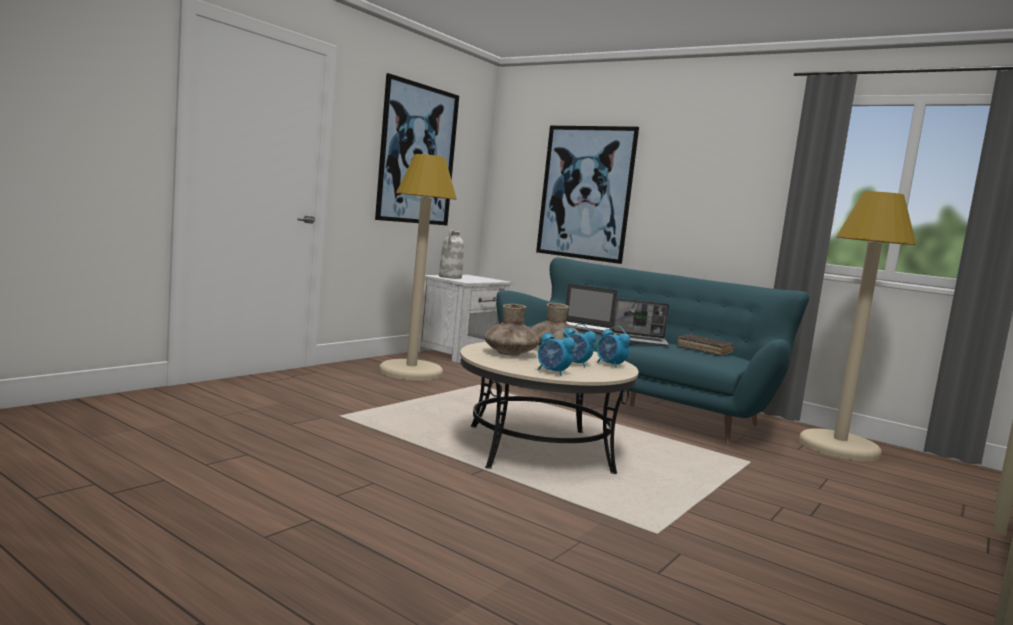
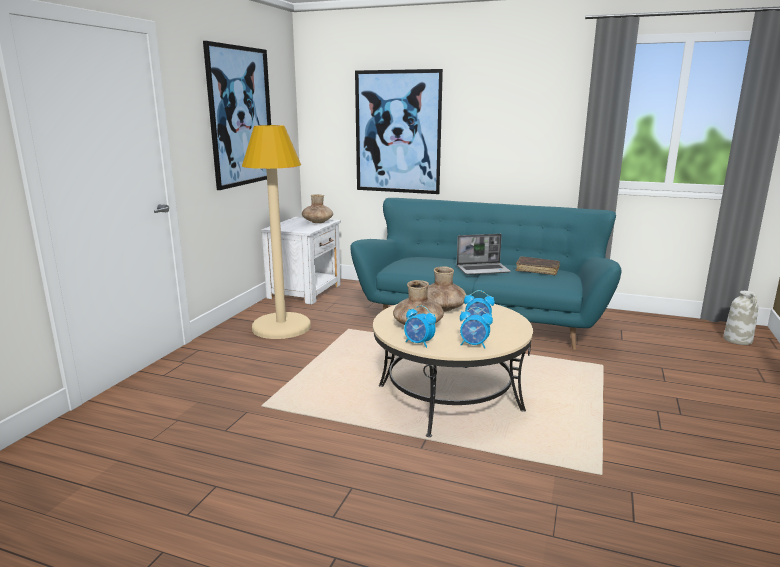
camera: 15 degrees left, 10 degrees up
(450, 277) = (288, 227): white vase -> white vase (738, 340)
(485, 279) = (317, 222): none -> brown vase
(584, 329) = (430, 264): laptop -> none
(610, 365) = (502, 318): alarm clock -> alarm clock (419, 343)
(839, 447) = (645, 329): beige floor lamp -> none

